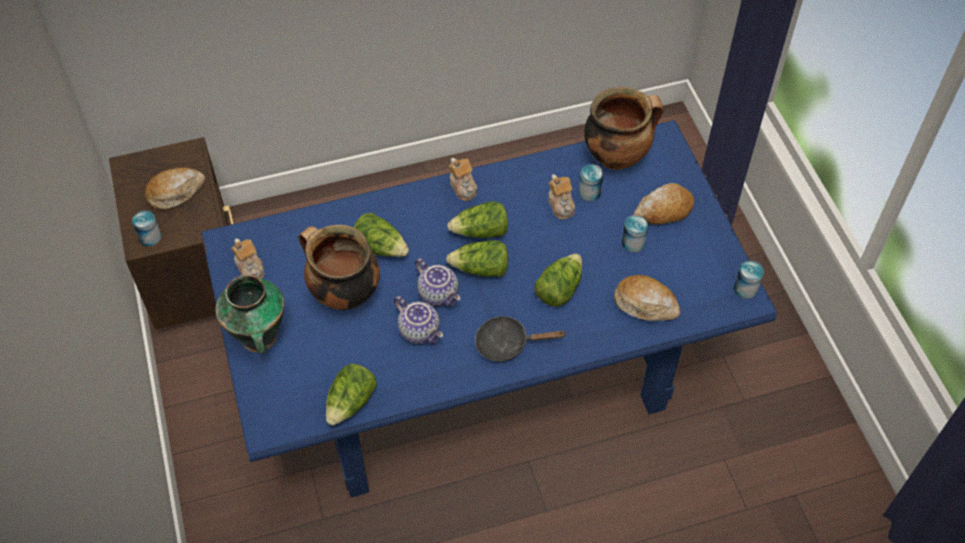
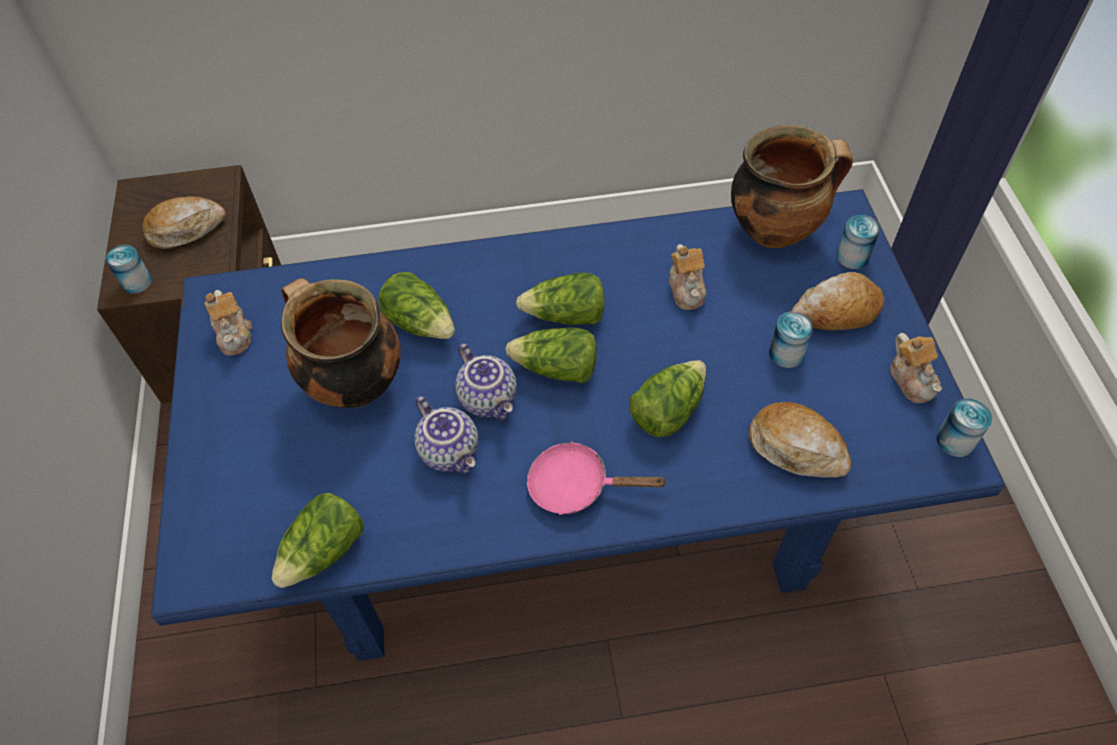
camera: 10 degrees right, 0 degrees up
(259, 338) = (218, 436): vase -> none
(463, 187) = (552, 251): teapot -> teapot (912, 379)
(507, 343) = (577, 486): black frying pan -> pink frying pan
(589, 192) = (730, 275): can -> can (852, 256)

